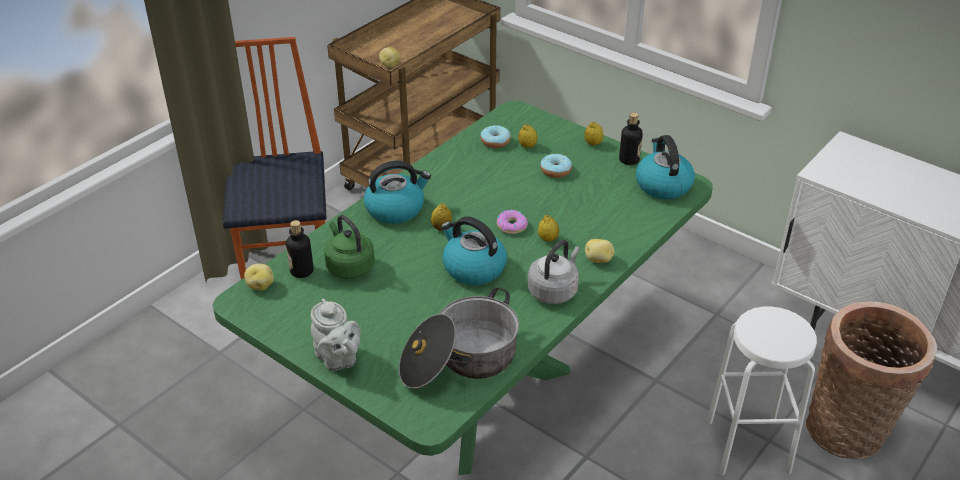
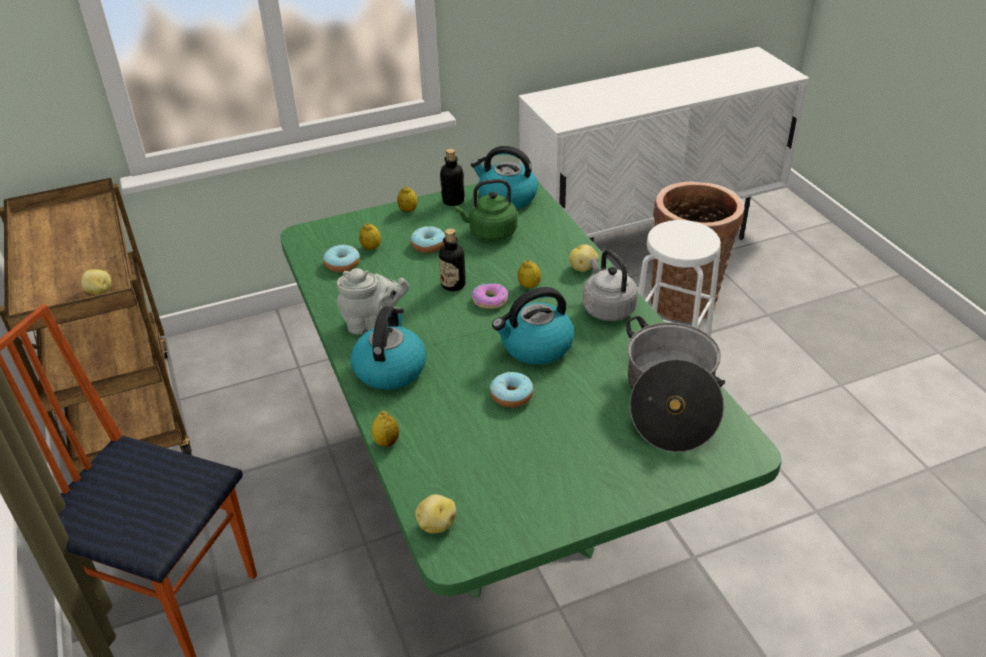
camera: 60 degrees left, 0 degrees up
(302, 271) = (438, 478): bottle -> bottle (453, 284)
(338, 359) = (614, 493): grey teapot -> grey teapot (373, 324)
(349, 266) = (461, 436): green kettle -> green kettle (490, 233)
(407, 275) = (511, 396): none -> donut
(441, 227) = (452, 346): lemon -> lemon (386, 442)

